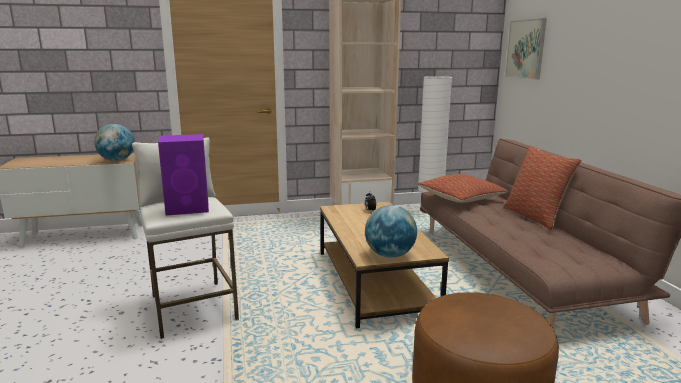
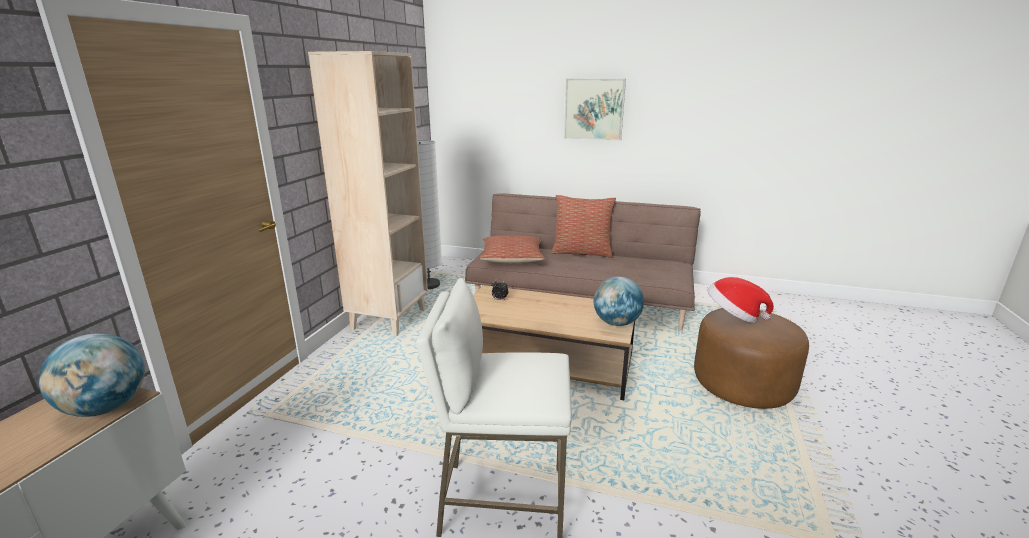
camera: 60 degrees left, 5 degrees up
(189, 208) = (531, 373): purple speaker -> none
(483, 302) = (734, 316): none -> hat
(525, 49) = (471, 105): picture -> picture (594, 109)

